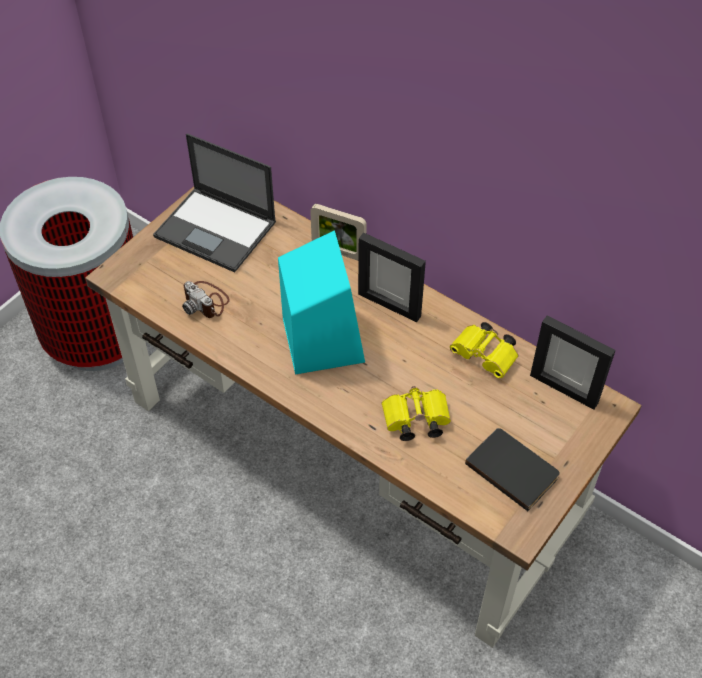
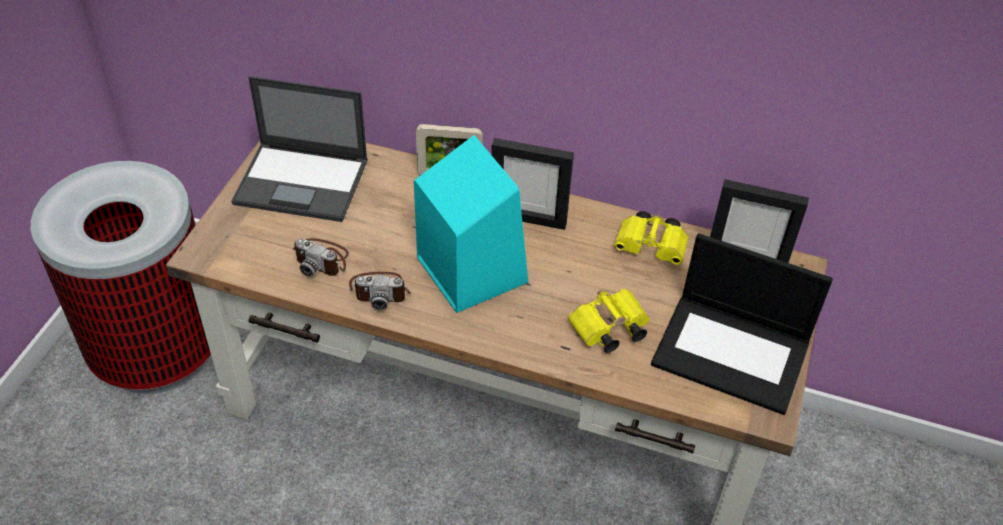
camera: 20 degrees left, 5 degrees down
(241, 339) = (380, 290): none -> camera
(513, 468) = (733, 353): black book -> laptop

